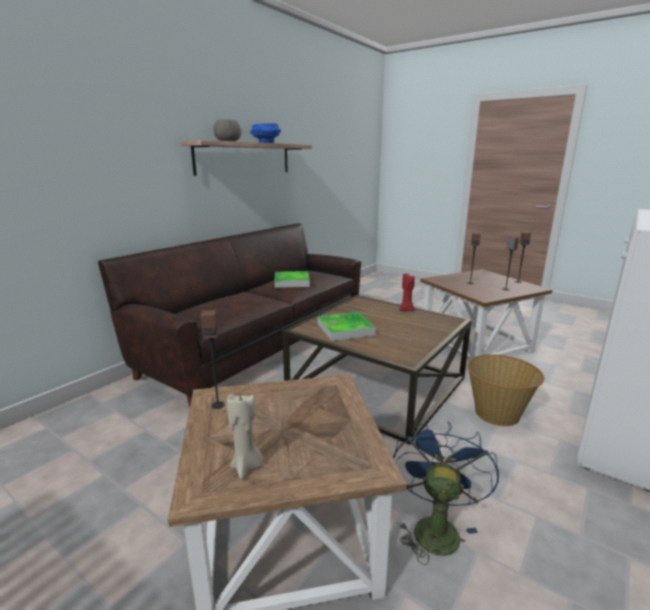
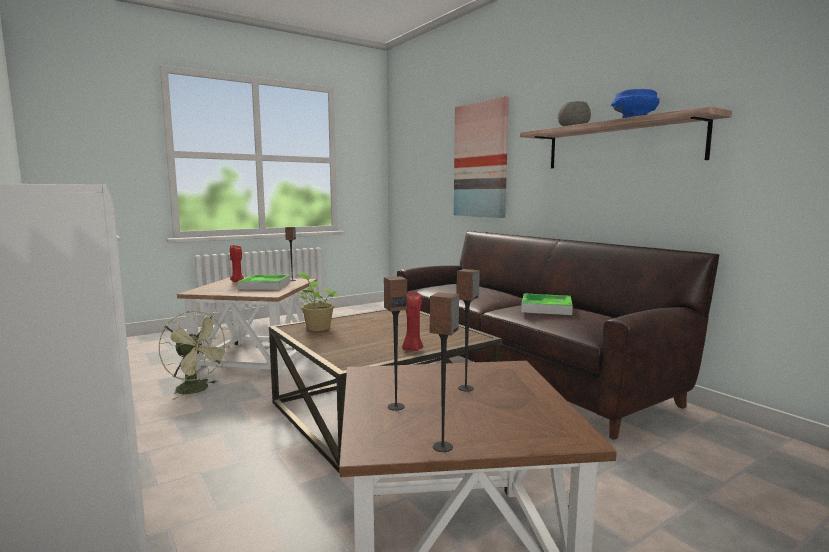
camera: 110 degrees right, 10 degrees down
(89, 163) = (481, 160): none -> picture
(247, 467) = (237, 281): beige candle -> red candle
(345, 329) = (382, 320): tray -> tray (265, 285)
(395, 348) = (317, 328): none -> potted plant
(434, 527) = (197, 390): blue fan -> green fan
(497, 413) = (246, 465): basket -> none

